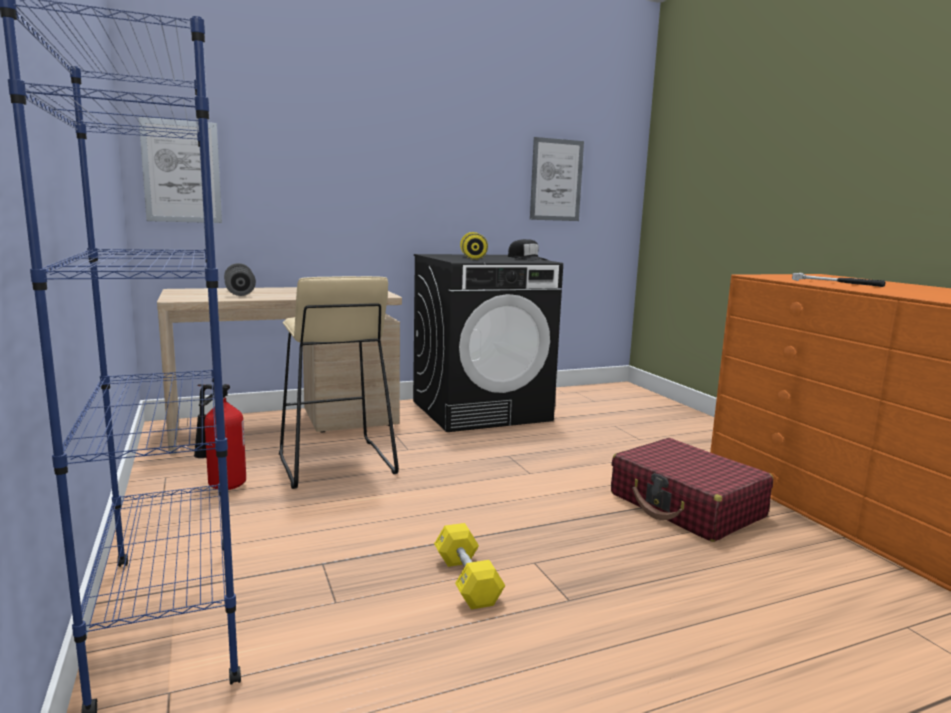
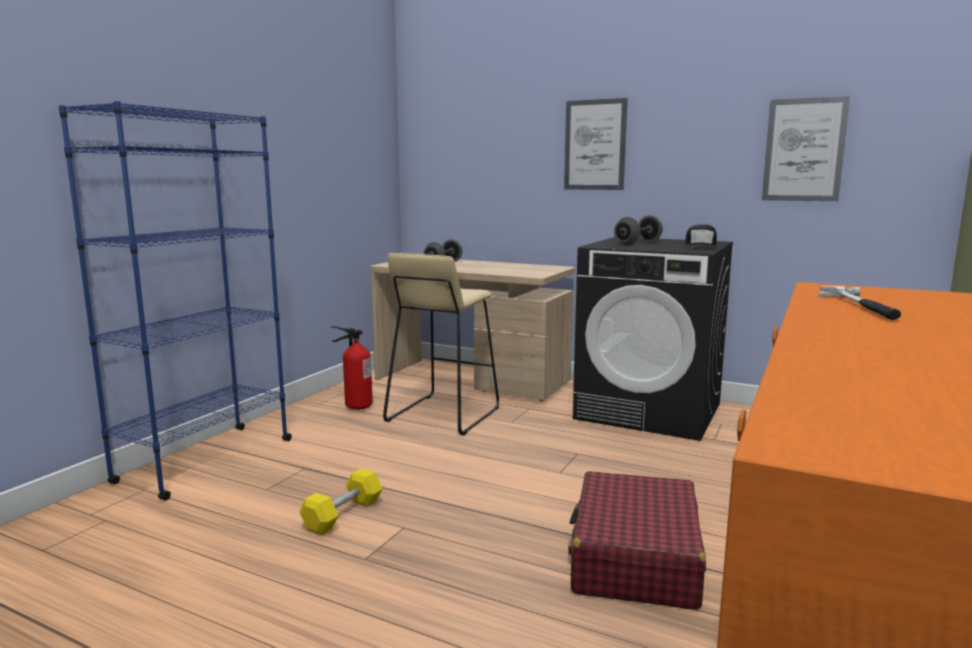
camera: 50 degrees right, 0 degrees up
(181, 172) = (433, 166): picture -> picture (595, 145)
(473, 258) = (638, 244): yellow dumbbell -> grey dumbbell

